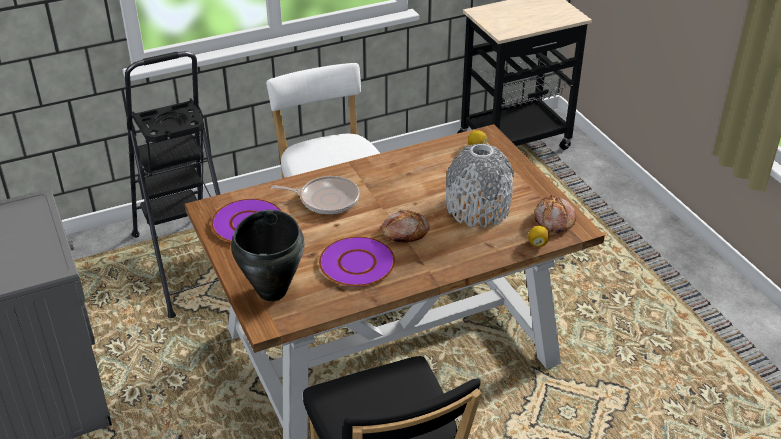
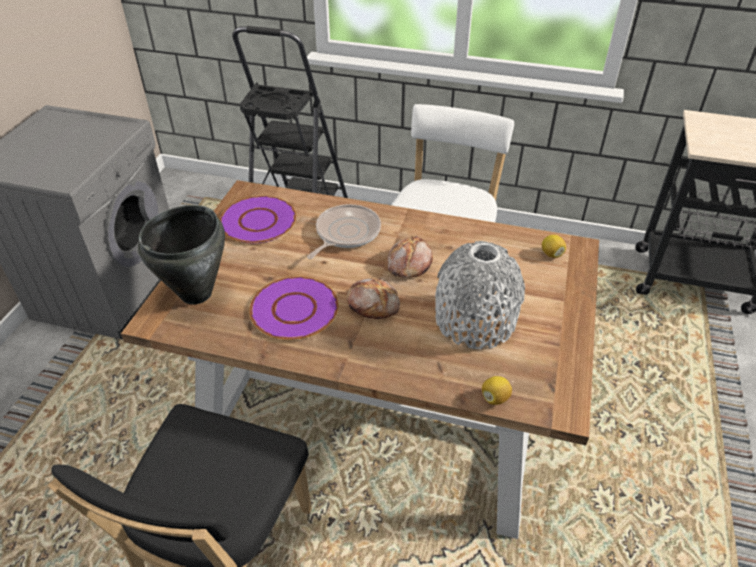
camera: 40 degrees right, 5 degrees up
(326, 199) = (345, 233): frying pan -> frying pan turned 105 degrees counterclockwise
(553, 220) = (544, 382): bread -> bread (408, 264)

